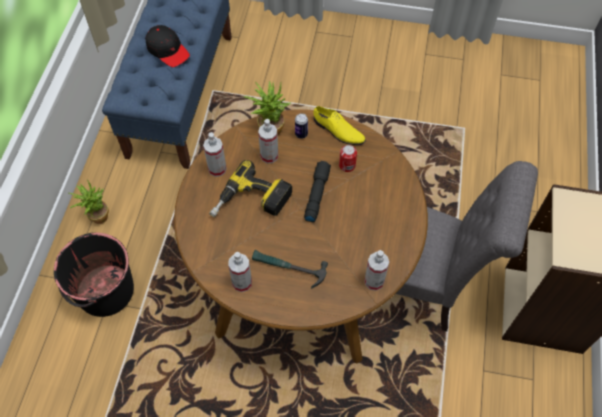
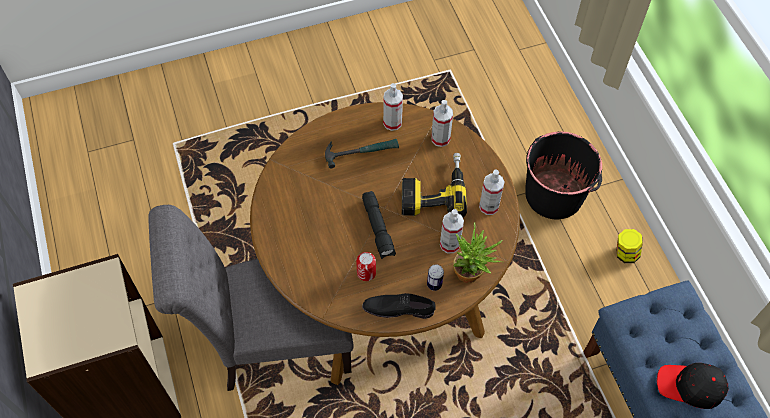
camera: 150 degrees right, 0 degrees up
(96, 216) = (625, 253): potted plant -> jar
(338, 131) = (398, 308): yellow shoe -> black shoe
(374, 281) = (281, 176): spray bottle -> spray bottle (440, 139)

